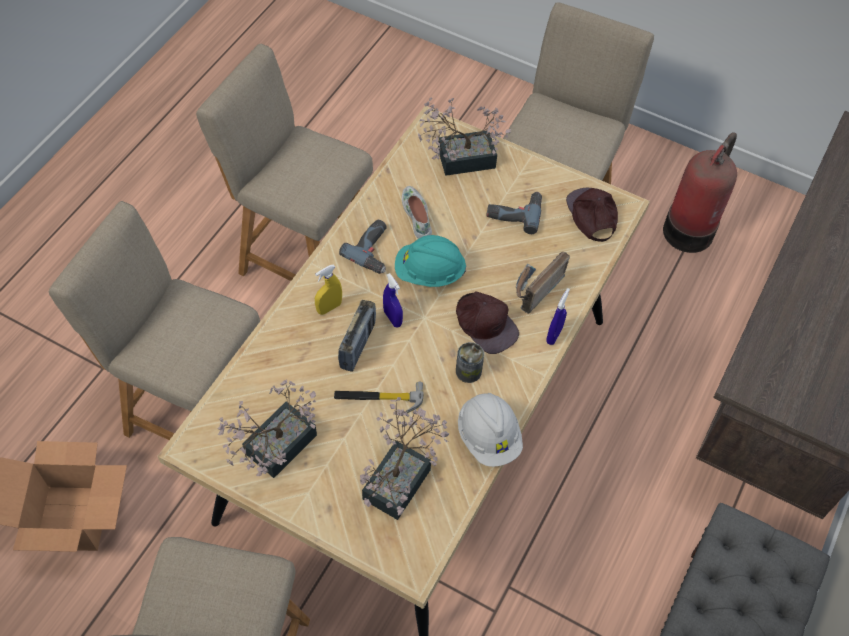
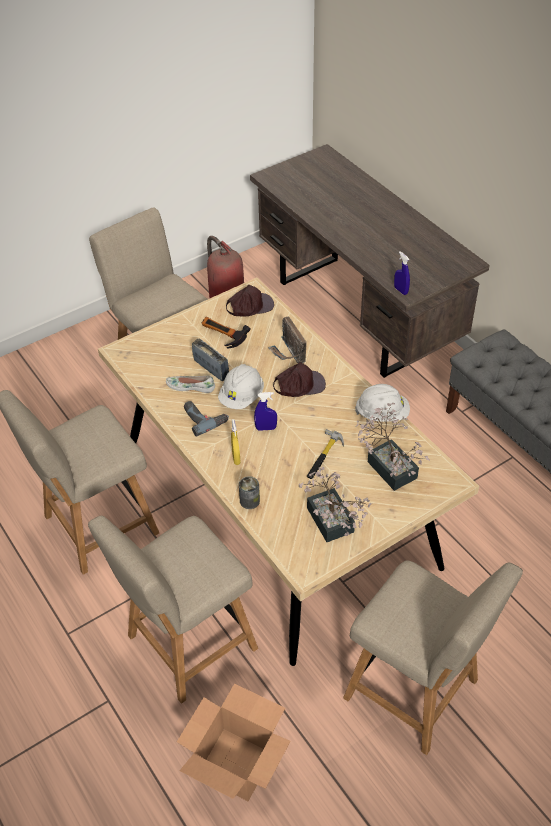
camera: 60 degrees left, 10 degrees down
(358, 345) = (276, 453): radio -> radio (211, 369)
(429, 273) = (242, 397): turquoise hard hat -> white hard hat
(459, 159) = (159, 349): potted plant -> none
(468, 371) = (329, 406): can -> can (249, 501)
(514, 212) = (222, 339): power drill -> hammer
(554, 335) = (327, 357): blue spray bottle -> blue spray bottle (400, 290)
(591, 215) = (250, 306): brown cap -> brown cap turned 150 degrees clockwise

